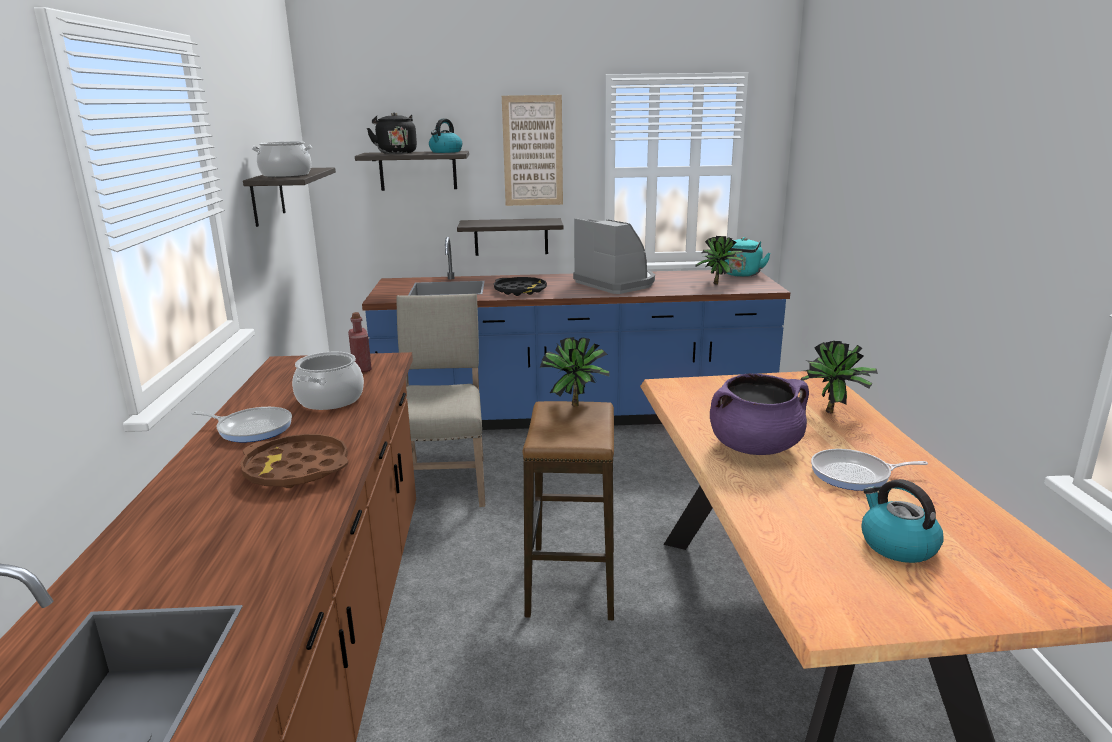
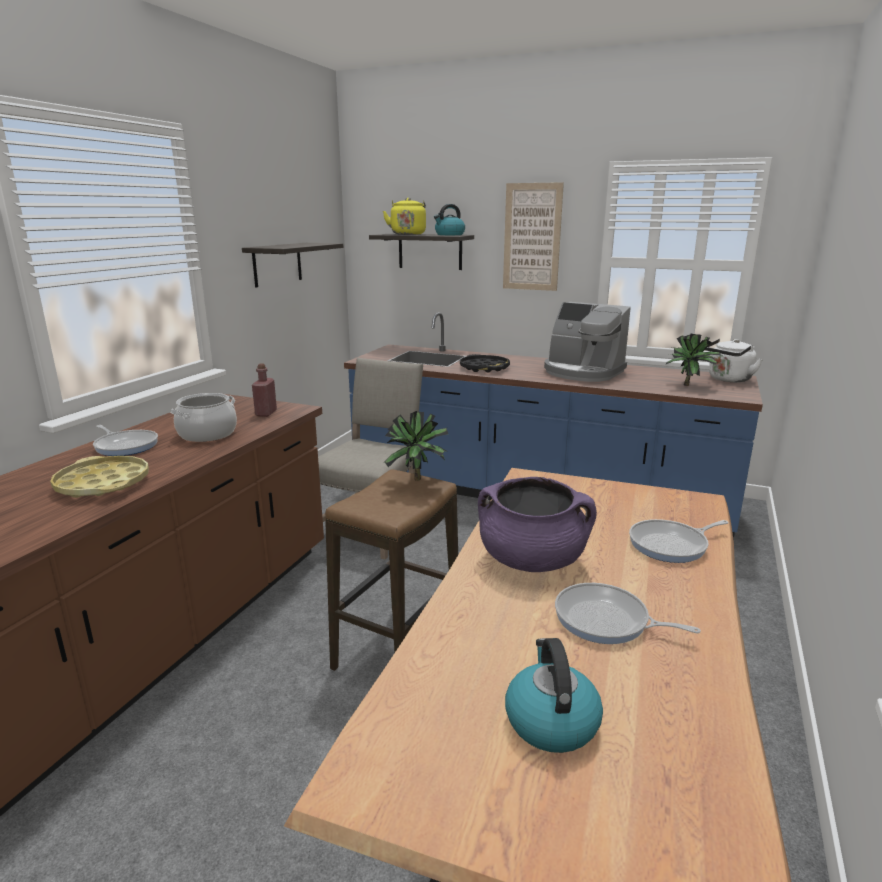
camera: 25 degrees right, 0 degrees up
(286, 175) = (283, 246): cooking pot -> none
(296, 469) = (103, 484): brown tray -> yellow tray
(396, 153) = (408, 234): black kettle -> yellow kettle
(511, 237) = (506, 318): shelf -> none
(616, 283) = (582, 372): coffee machine -> coffee machine turned 135 degrees clockwise
(741, 274) = (728, 379): turquoise kettle -> white kettle
(834, 413) = (671, 545): potted plant -> frying pan

